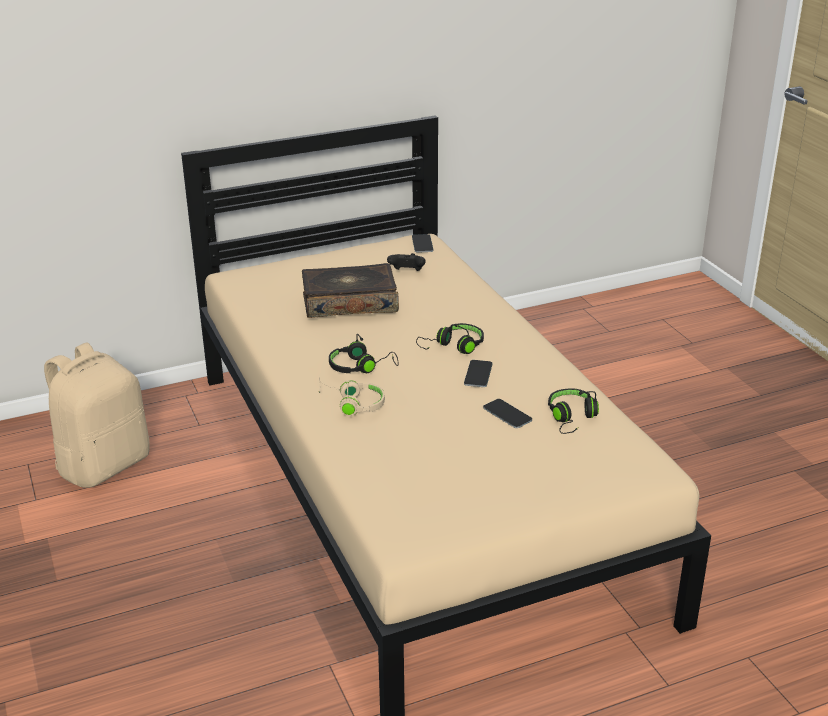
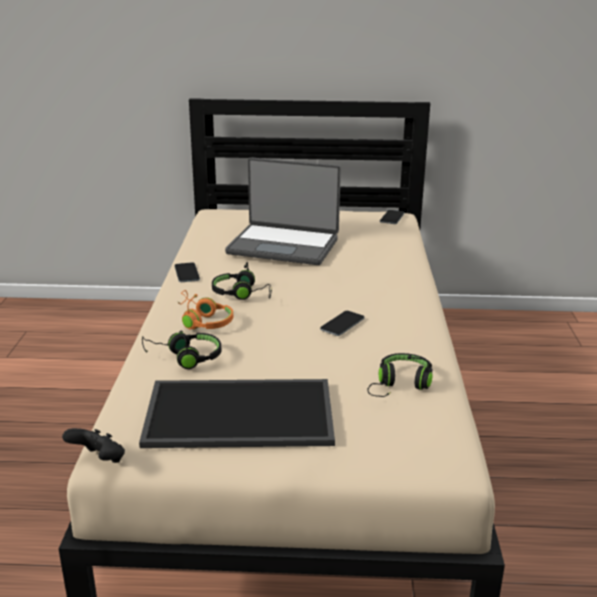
camera: 25 degrees right, 5 degrees down
(104, 465) = (74, 345): beige backpack -> none
(349, 302) = (284, 245): book -> laptop
(351, 404) = (202, 320): beige headphones -> orange headphones
(407, 272) = (356, 234): black game controller -> black game controller (99, 461)
(453, 346) = (341, 297): black headphones -> black headphones (184, 357)
(470, 482) = (237, 416): none -> tray
(507, 414) = (337, 364): phone -> phone (187, 273)

